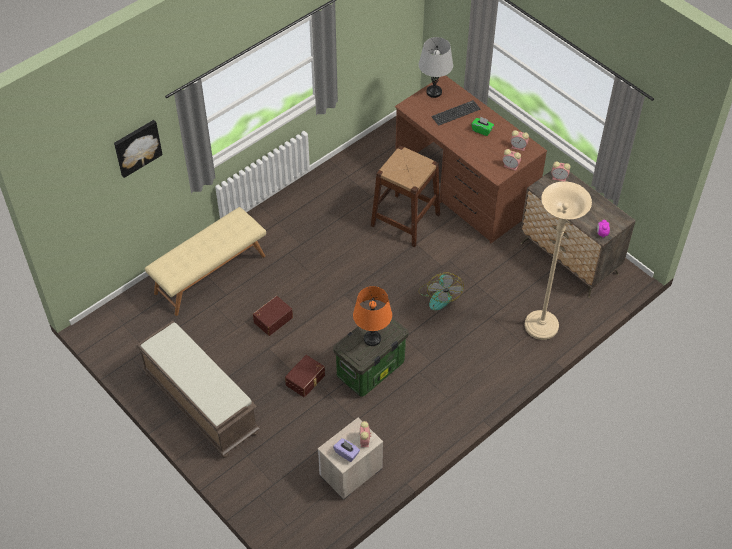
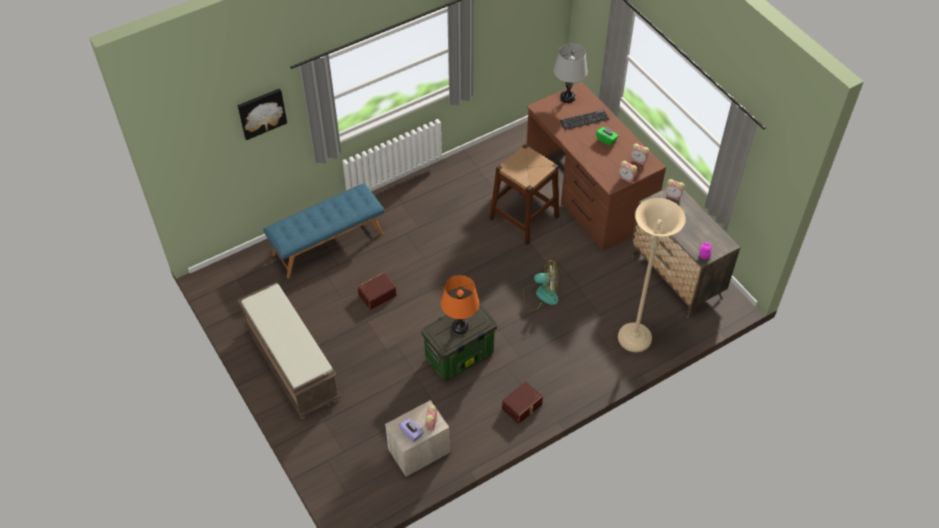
camera: 10 degrees right, 0 degrees up
(210, 274) = (327, 243): beige bench -> blue bench
(306, 380) = (395, 357): brown storage box -> brown storage box (522, 406)
(439, 295) = (541, 294): fan -> fan turned 90 degrees counterclockwise

